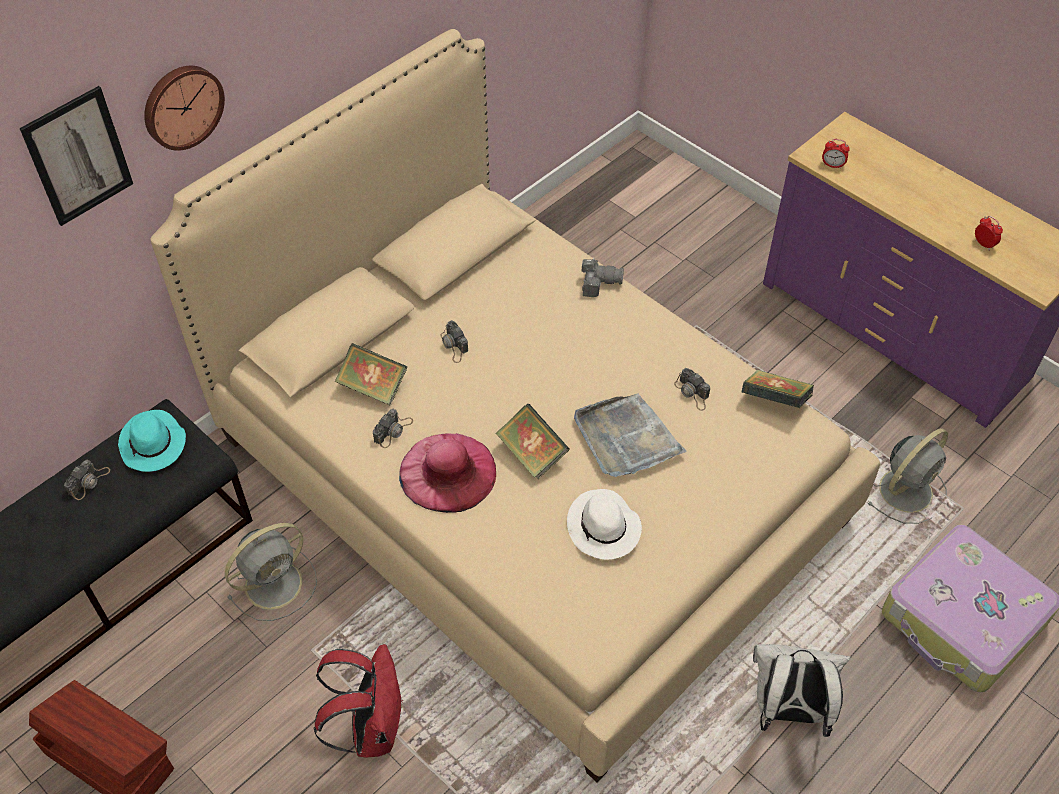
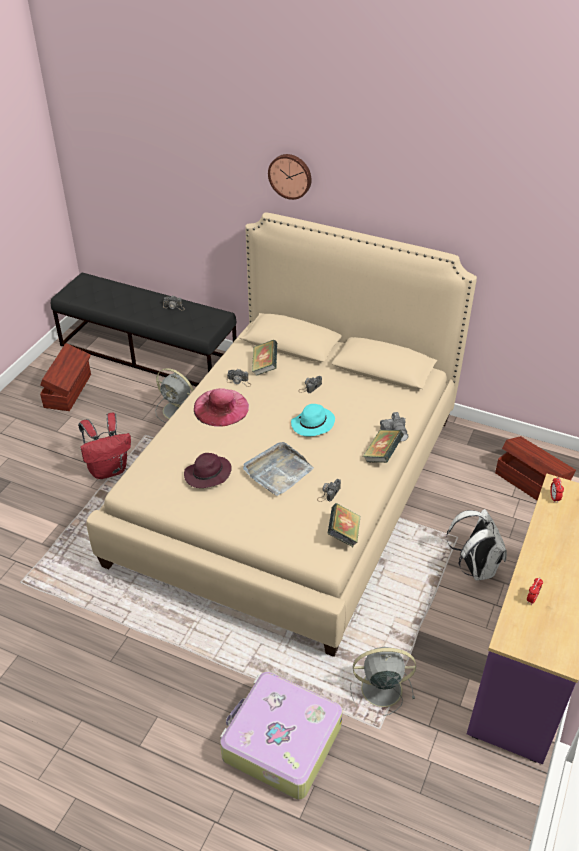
camera: 70 degrees right, 10 degrees down
(78, 156) = (235, 160): picture -> none
(153, 445) = (203, 317): turquoise hat -> turquoise hat (312, 425)
(532, 453) = (247, 435): book -> book (382, 455)
(604, 528) = (207, 475): white hat -> purple hat
(631, 220) = (530, 482): none -> brown storage box
(787, 711) = (174, 648): white backpack -> white backpack (474, 567)
(907, 489) = (379, 689): grey fan -> grey fan turned 150 degrees clockwise

